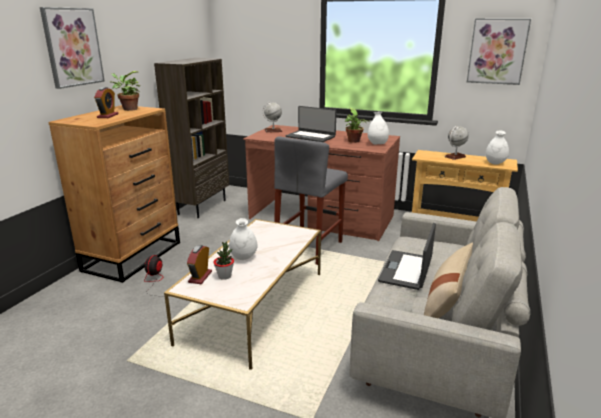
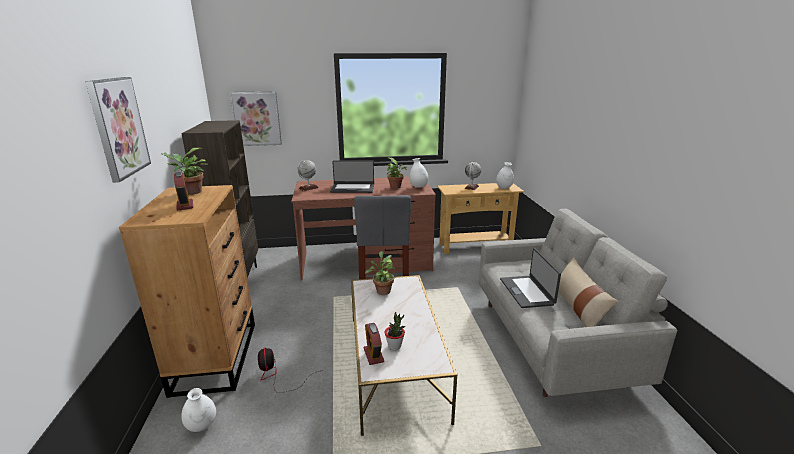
camera: 30 degrees left, 0 degrees up
(243, 257) = (388, 322): white vase -> white vase (201, 426)
(270, 233) = (382, 290): none -> potted plant
(497, 51) = (488, 99): picture -> picture (257, 118)

